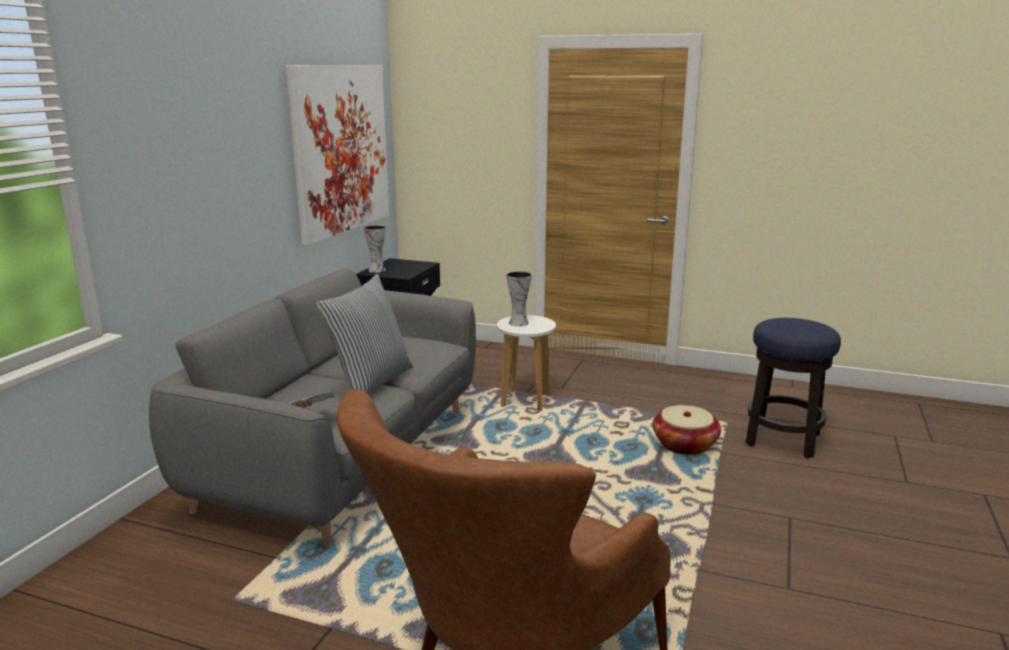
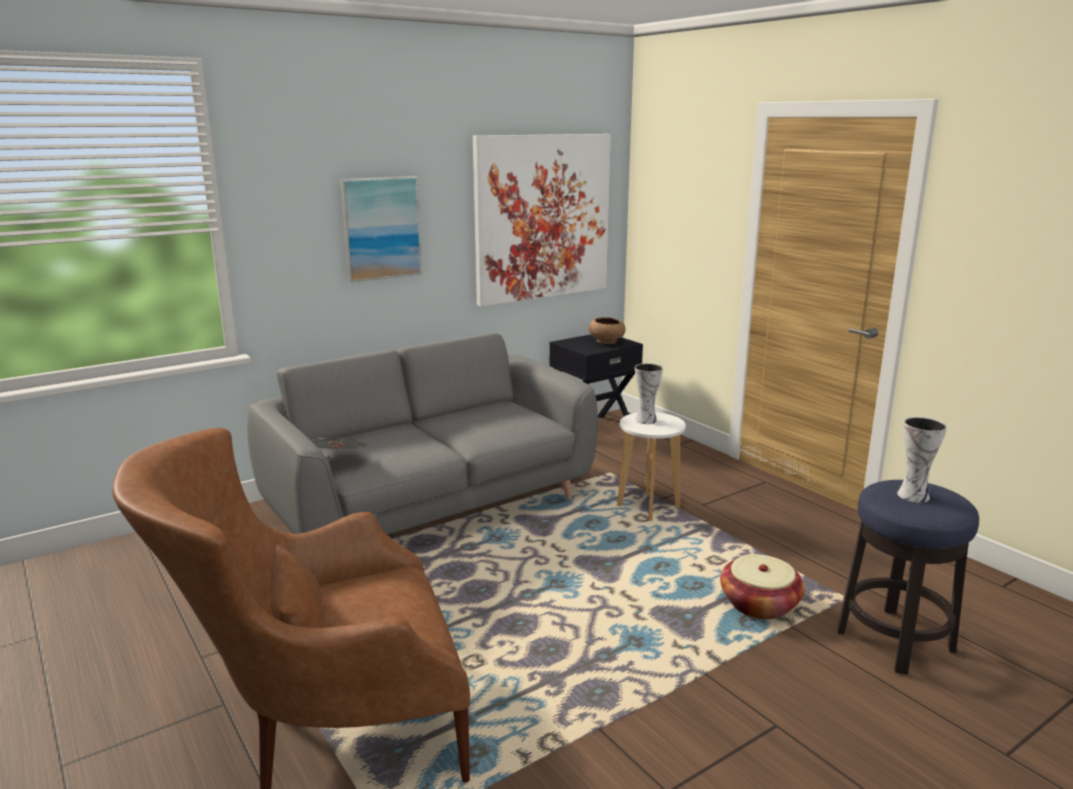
camera: 35 degrees right, 0 degrees up
(221, 168) = (381, 228): none -> picture
(370, 383) = (437, 443): pillow -> none
(377, 270) = (573, 341): vase -> vase (913, 495)
(406, 265) = (607, 341): none -> brown bowl

